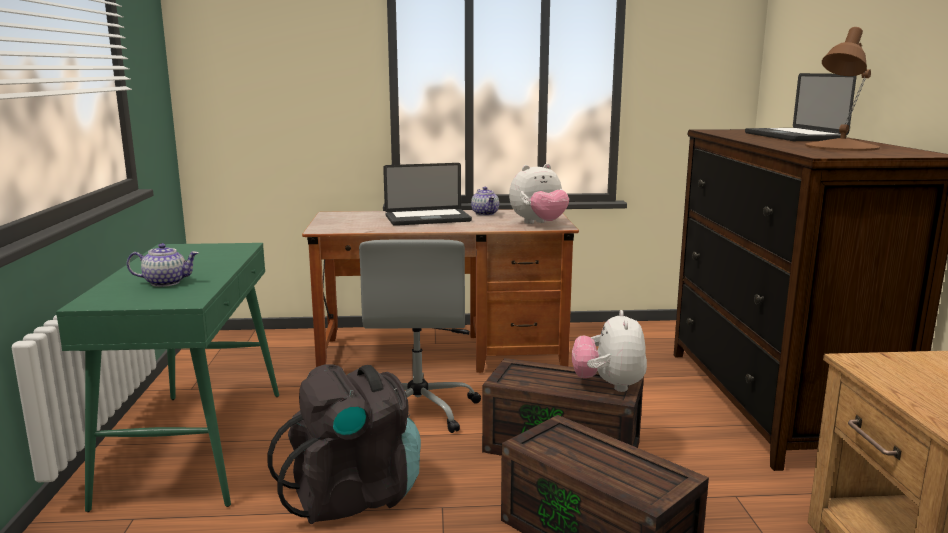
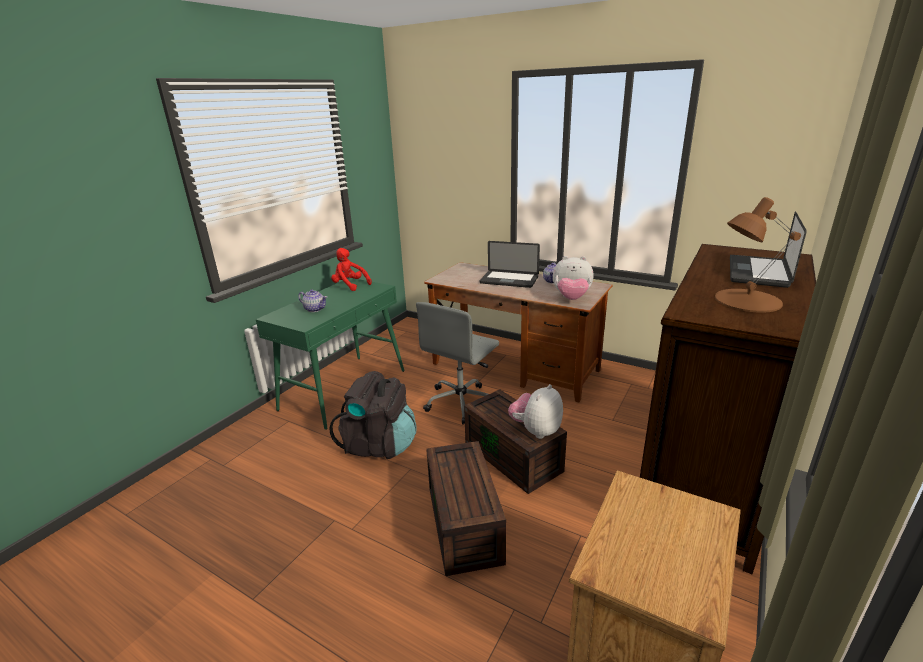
camera: 35 degrees right, 10 degrees up
(179, 251) = (350, 286): none -> red plush toy

